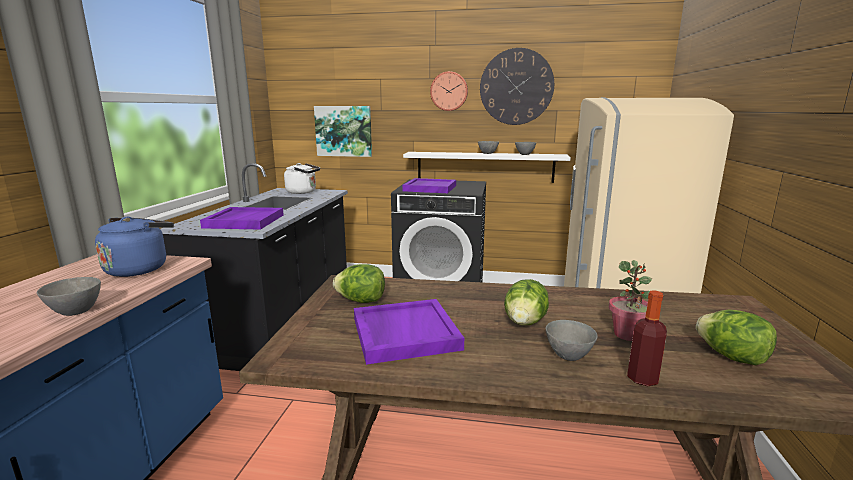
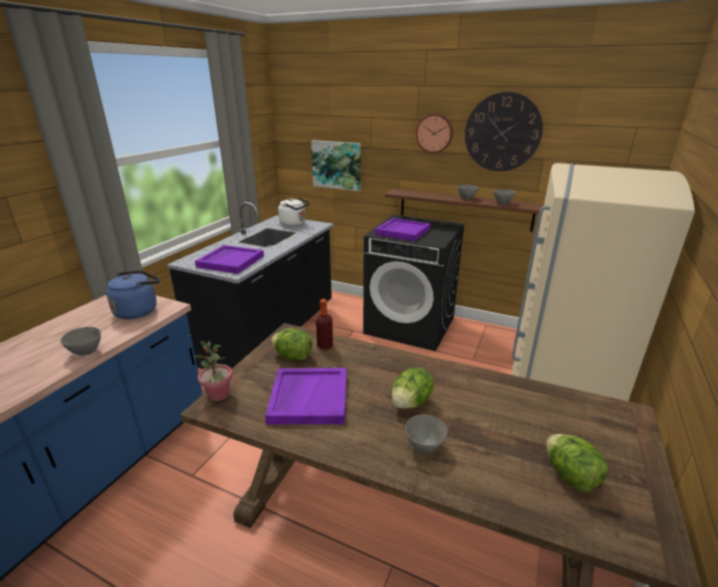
camera: 15 degrees right, 10 degrees up
(484, 166) = (464, 209): white shelf -> brown shelf
(627, 335) = (491, 433): potted plant -> potted plant (218, 394)
(642, 379) = (471, 482): bottle -> bottle (325, 346)

